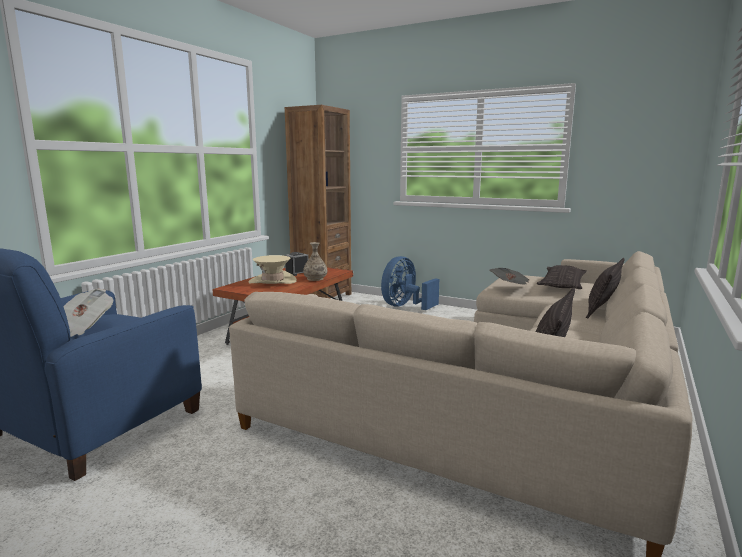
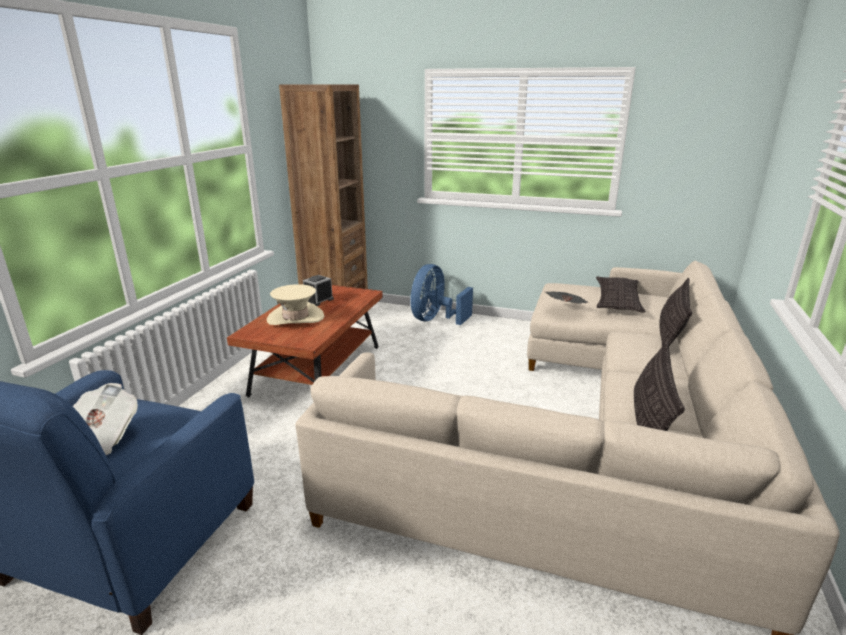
camera: 10 degrees left, 10 degrees up
(315, 279) = (345, 309): vase -> none

